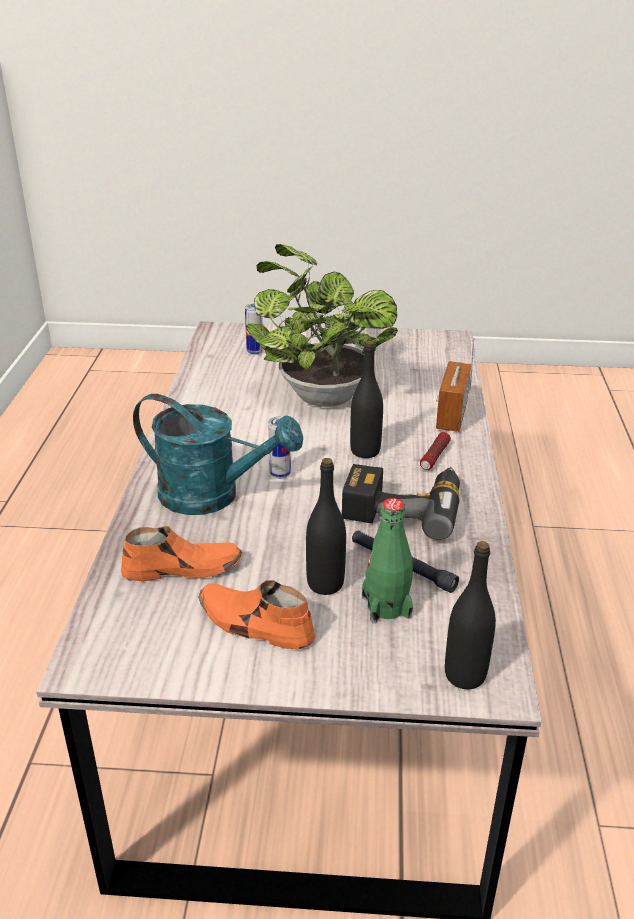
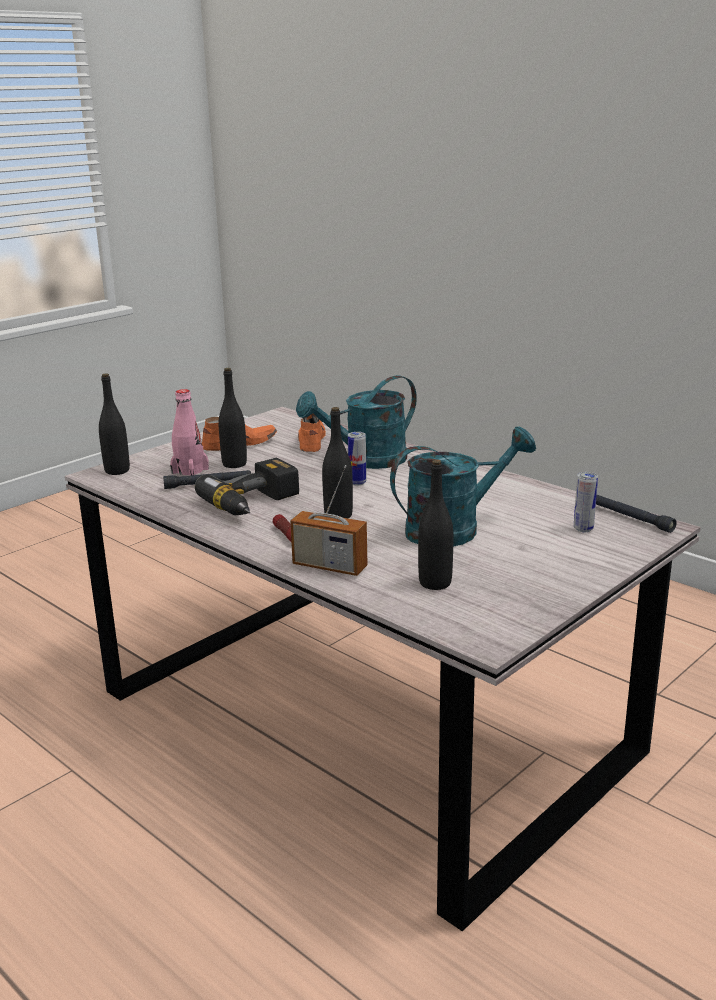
camera: 130 degrees right, 10 degrees down
(182, 568) = (311, 440): orange shoe -> orange shoe turned 150 degrees clockwise
(212, 342) = (629, 517): none -> black flashlight
(320, 394) = (454, 529): potted plant -> turquoise watering can
(386, 606) = (190, 471): green bottle -> pink bottle
(412, 373) = (435, 583): none -> black bottle
(451, 416) = (329, 566): radio -> radio turned 150 degrees clockwise

